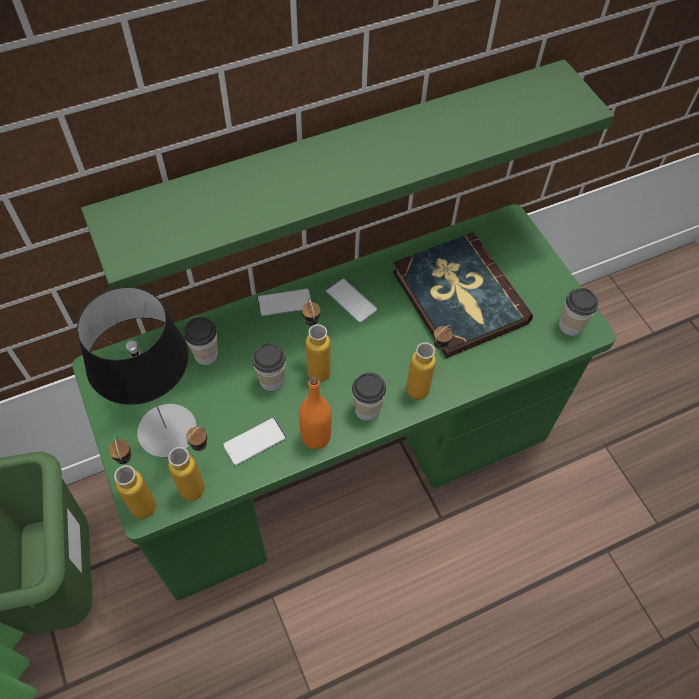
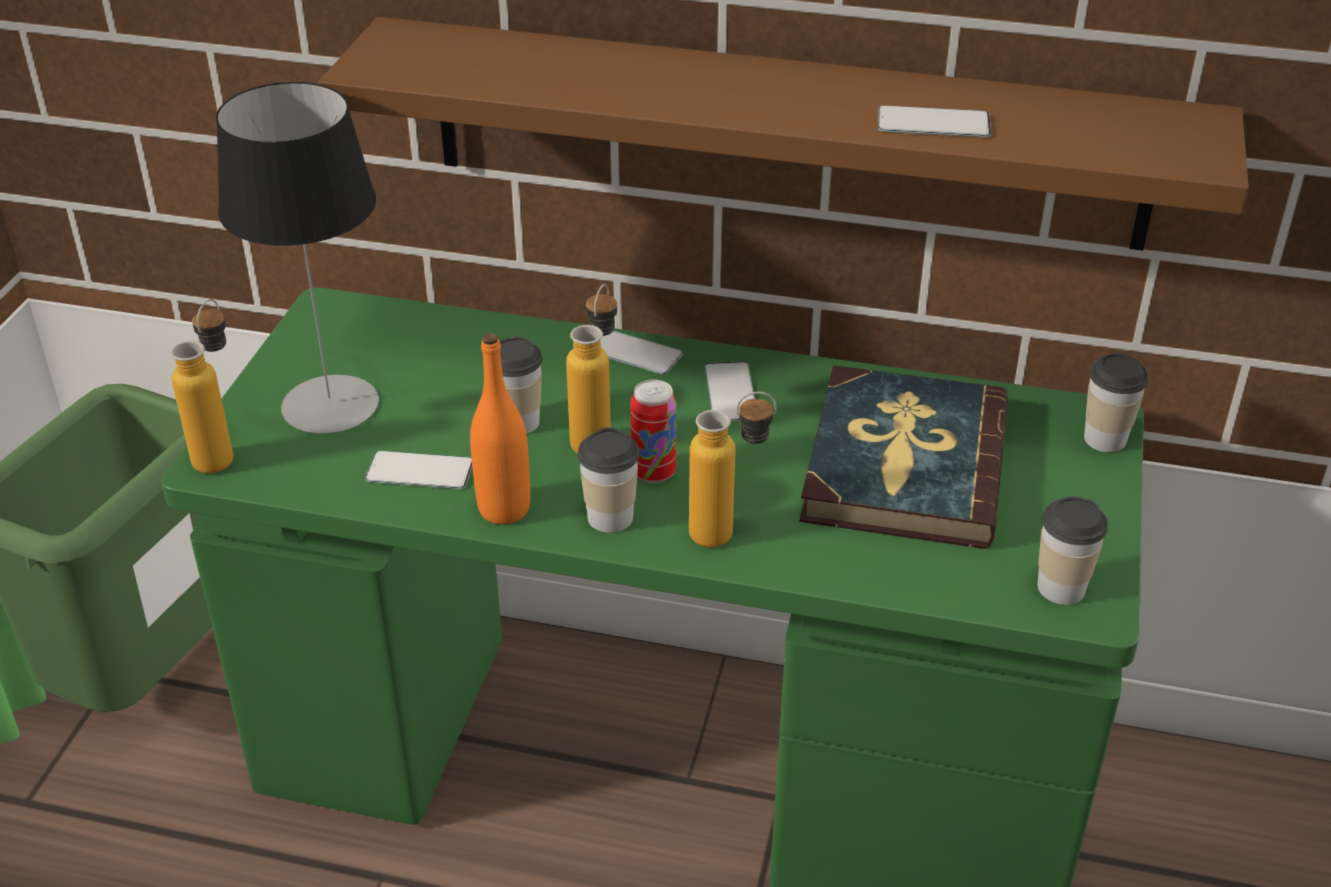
camera: 40 degrees right, 20 degrees down
(200, 482) = (305, 475): bottle -> none
(206, 355) = (467, 356): cup -> cup (1105, 439)
(341, 163) = (784, 133): green shelf -> brown shelf
(361, 370) = (653, 472): none -> can
(455, 141) = (933, 123): none -> phone

